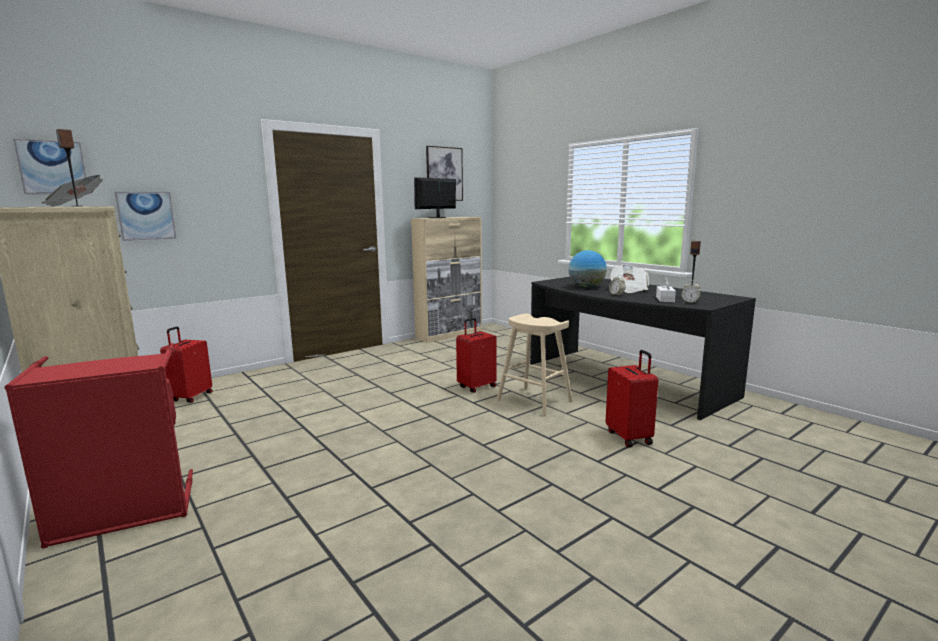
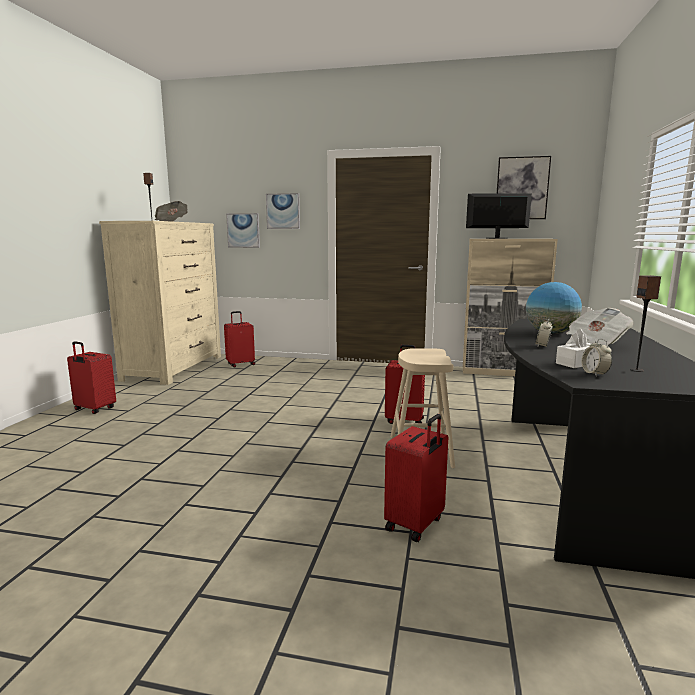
camera: 50 degrees right, 0 degrees up
(52, 167) = (197, 198): picture -> picture (283, 211)
(124, 514) = (94, 409): red laundry basket -> red suitcase

